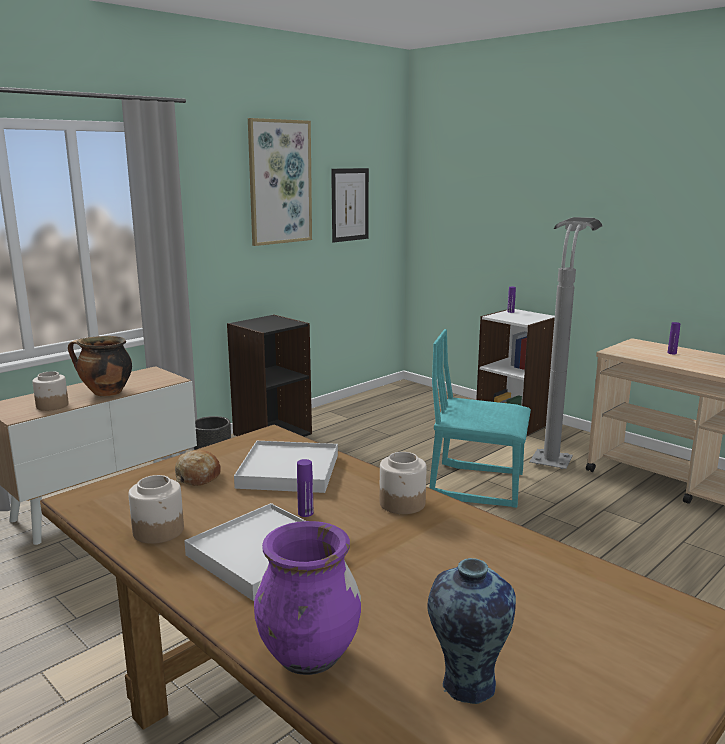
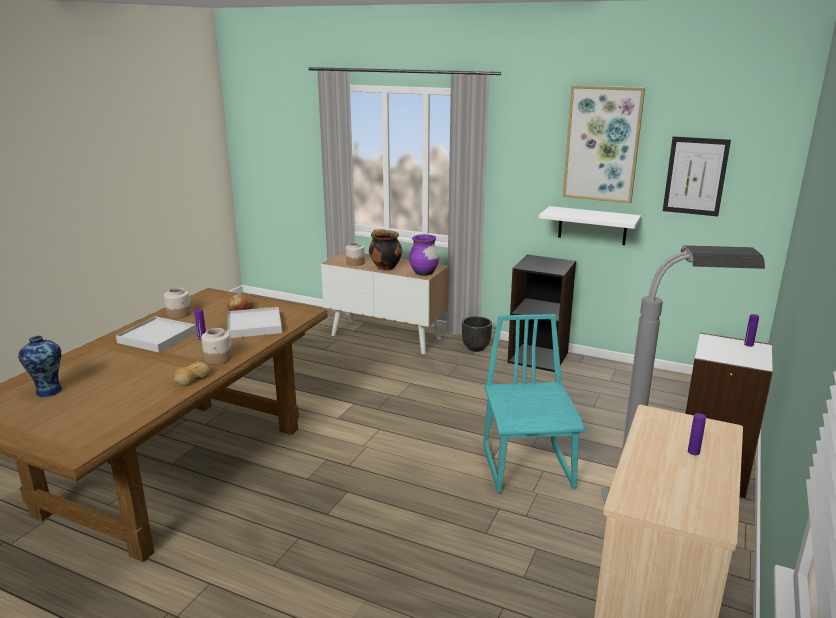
camera: 70 degrees right, 5 degrees up
(281, 272) = (592, 225): none -> white shelf
(309, 656) = (75, 360): purple vase -> purple vase (424, 273)
(472, 526) = (192, 379): none -> bread

